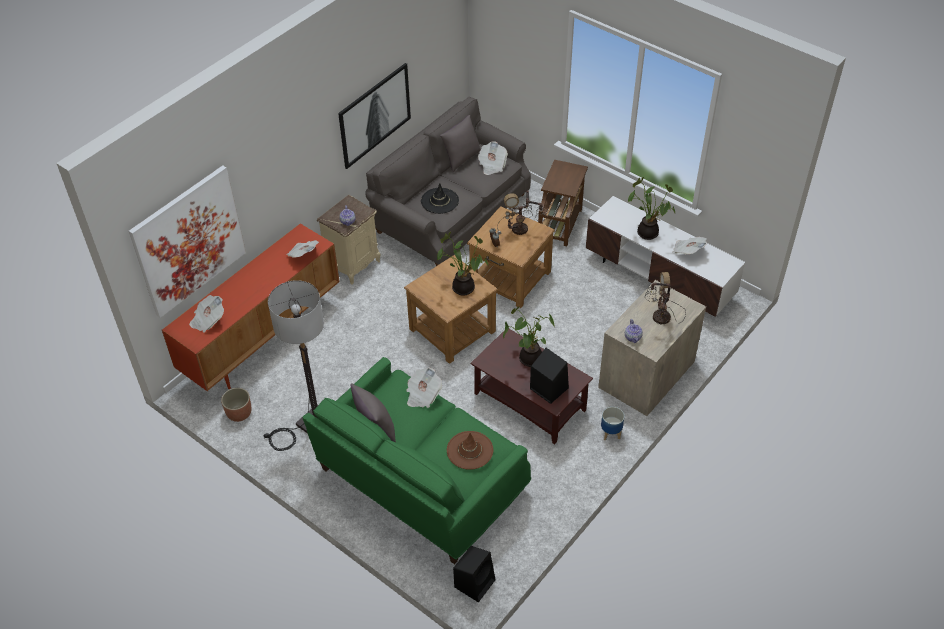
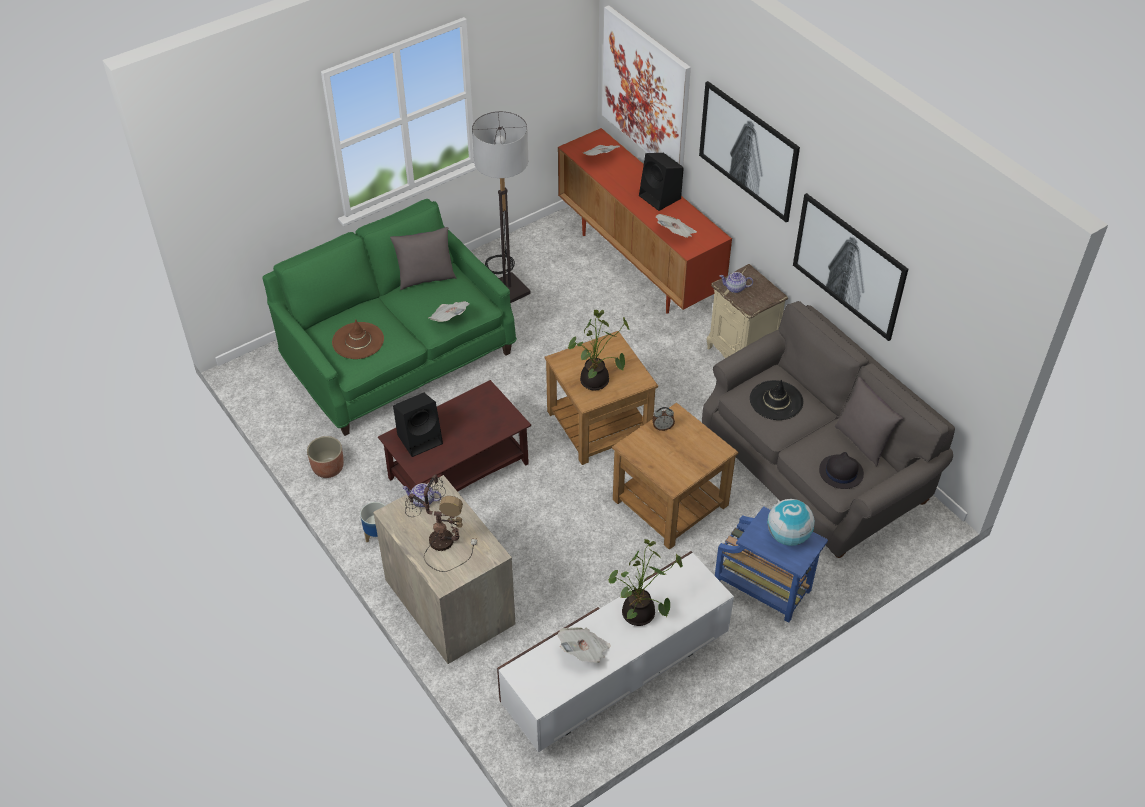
camera: 105 degrees right, 0 degrees up
(239, 413) = (547, 238): planter -> planter (328, 468)
(287, 150) = (749, 150): none -> picture
(475, 582) = (259, 373): black speaker -> black speaker (661, 197)
(492, 165) = (840, 472): newspaper -> black hat
(520, 230) = (682, 461): table lamp -> none
(529, 358) = (473, 432): potted plant -> none
(560, 175) = (788, 536): none -> globe
(560, 223) = (764, 587): brown side table -> blue side table

